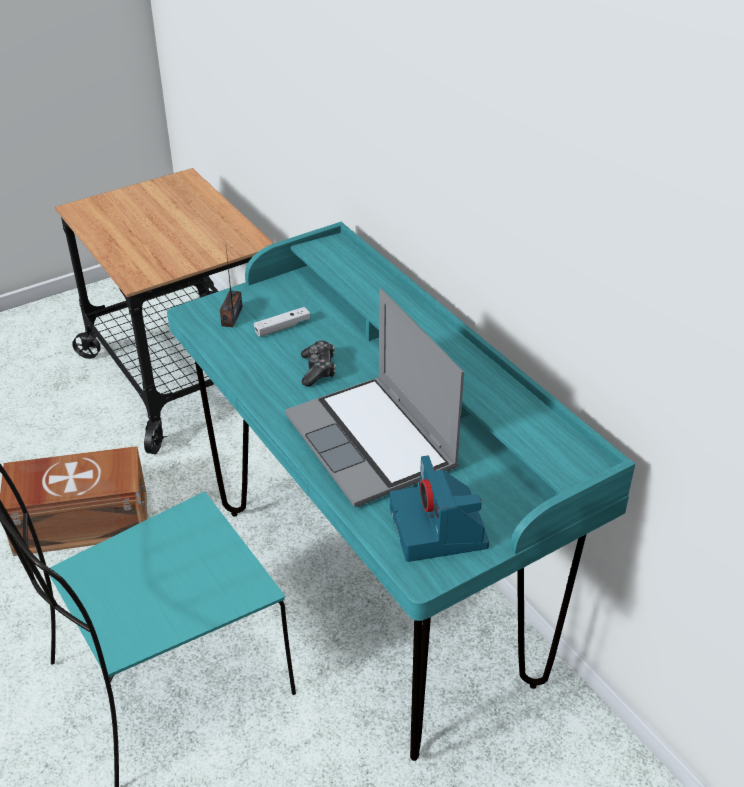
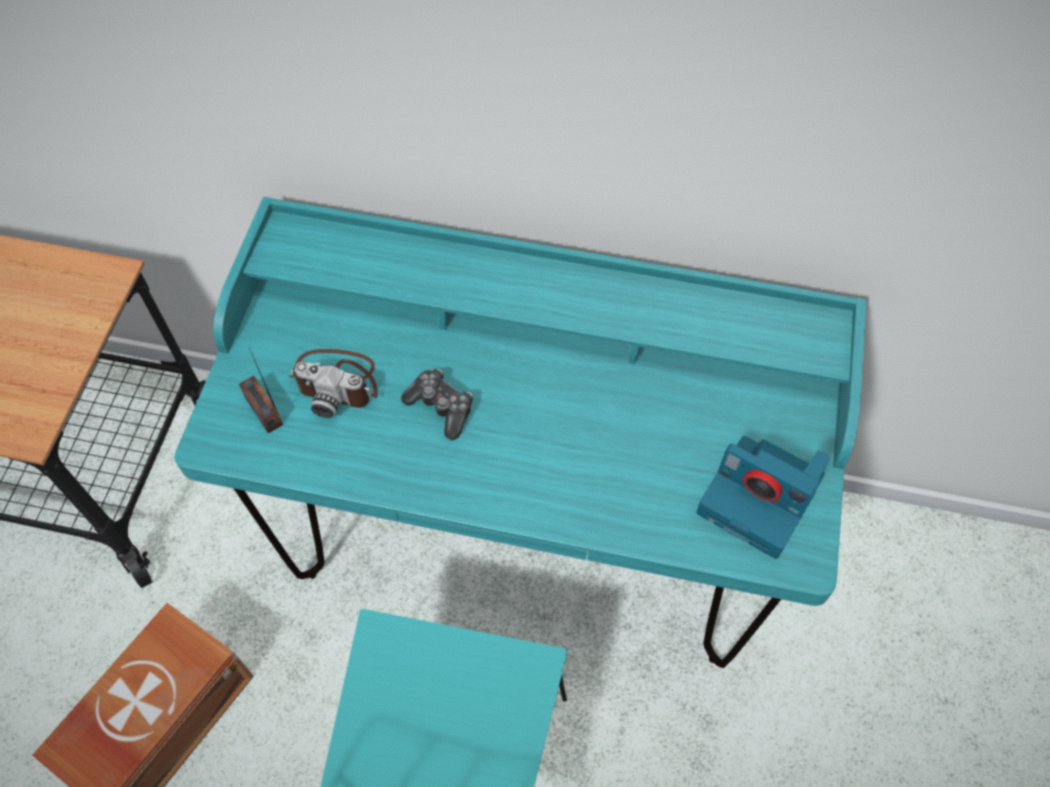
camera: 45 degrees left, 20 degrees up
(282, 327) = (337, 382): white game controller -> camera
(373, 443) = (598, 453): laptop -> none

